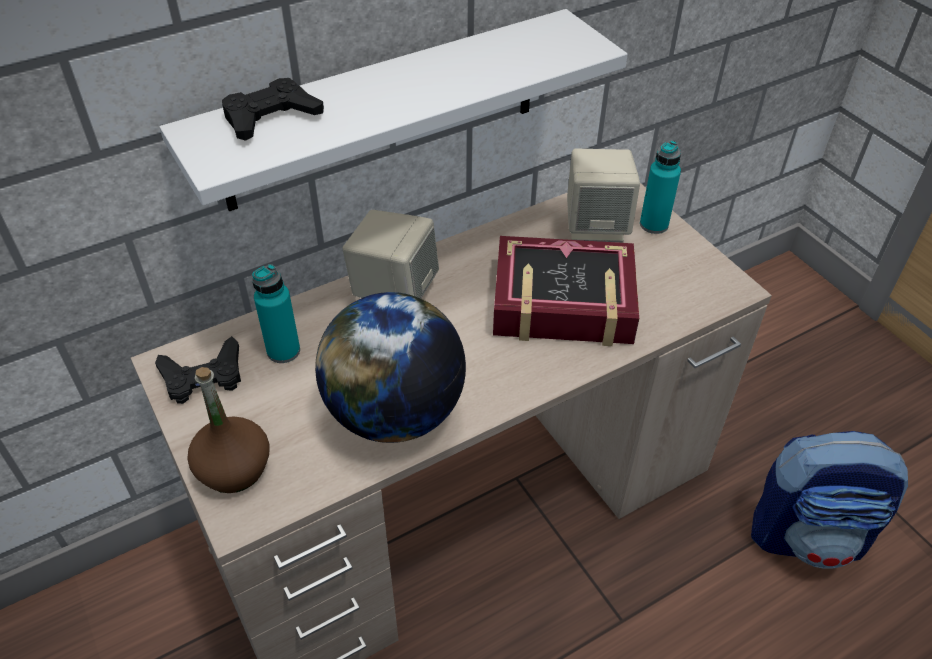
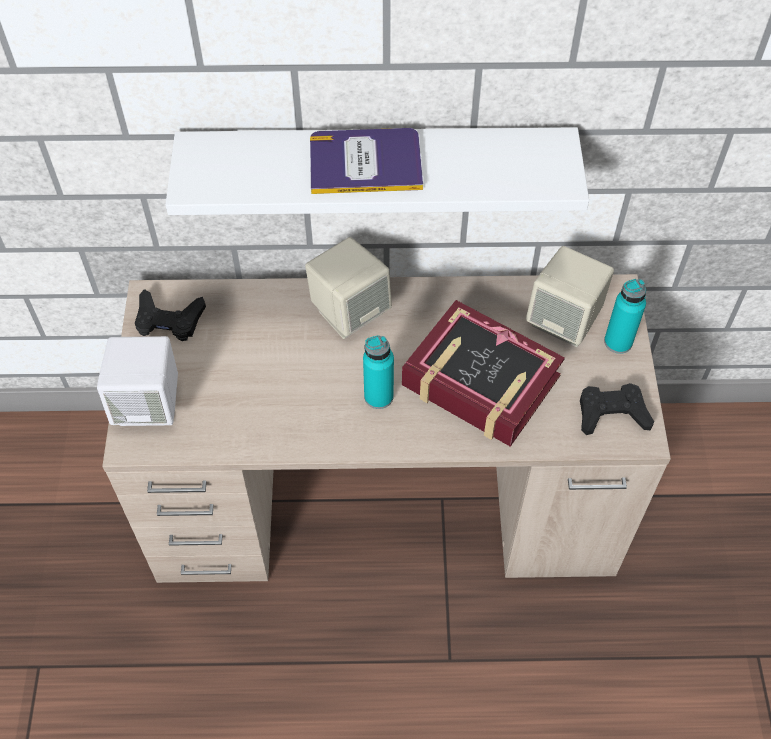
camera: 30 degrees right, 10 degrees up
(234, 468) = (149, 404): brown bottle -> white speaker
(271, 117) = (256, 155): black game controller -> black game controller (612, 413)
(283, 351) = (237, 324): turquoise bottle -> turquoise bottle (378, 396)
(393, 88) = (365, 162): none -> book
(394, 413) = (284, 416): globe -> none
(808, 535) = (665, 679): backpack -> none

